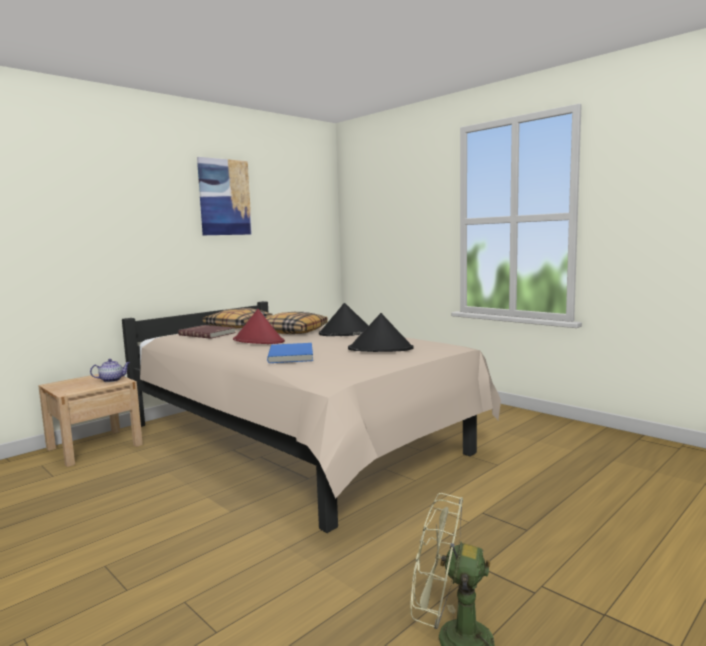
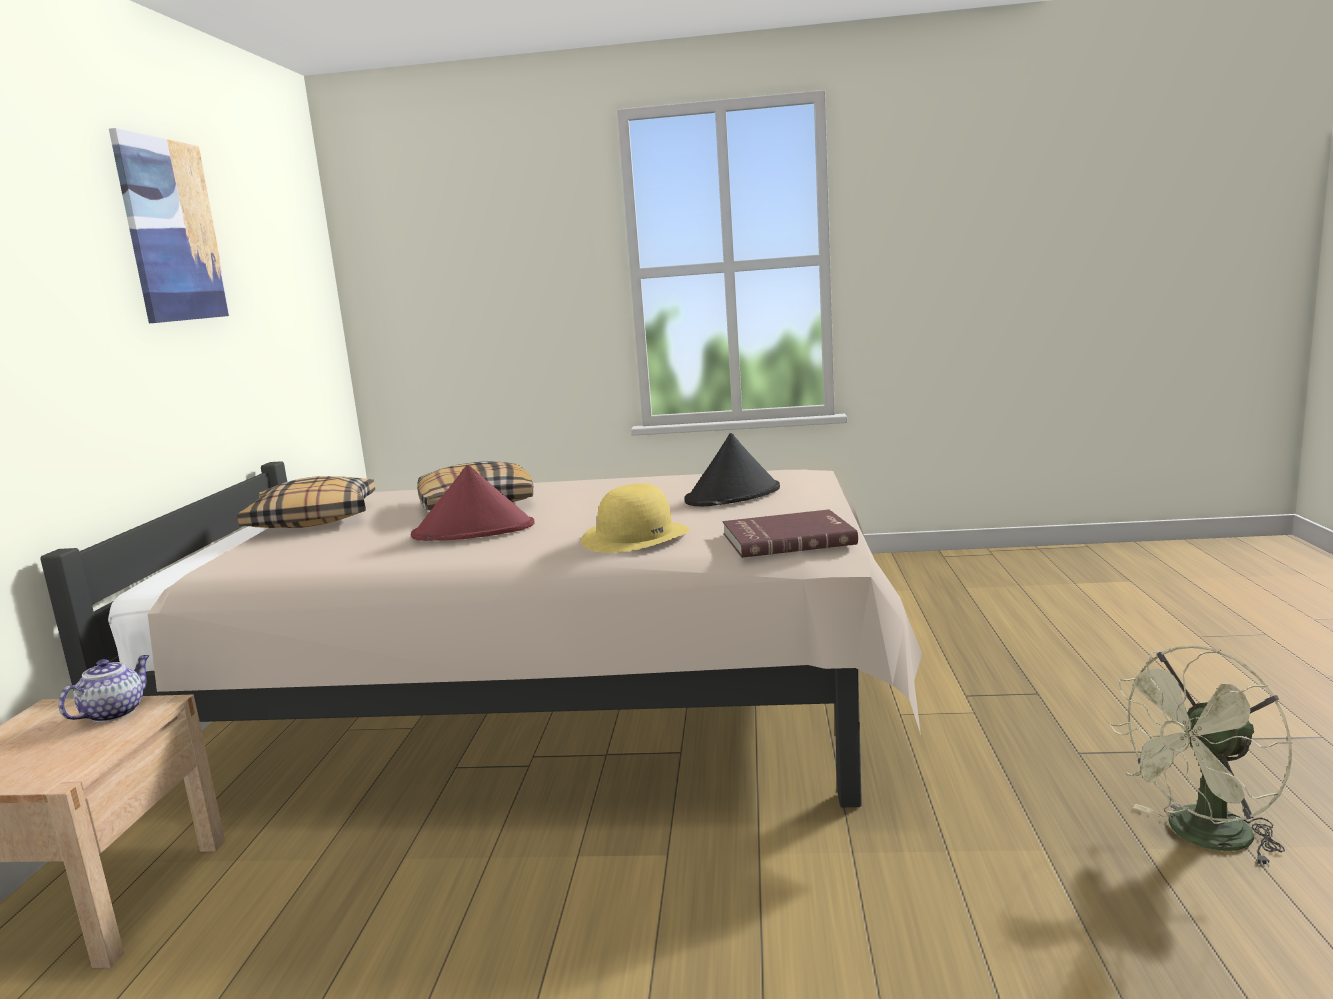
camera: 40 degrees left, 5 degrees up
(208, 334) = (298, 545): red book -> red book (787, 538)
(292, 355) = (635, 536): blue book -> yellow hat
(346, 333) = (587, 487): black hat -> none

